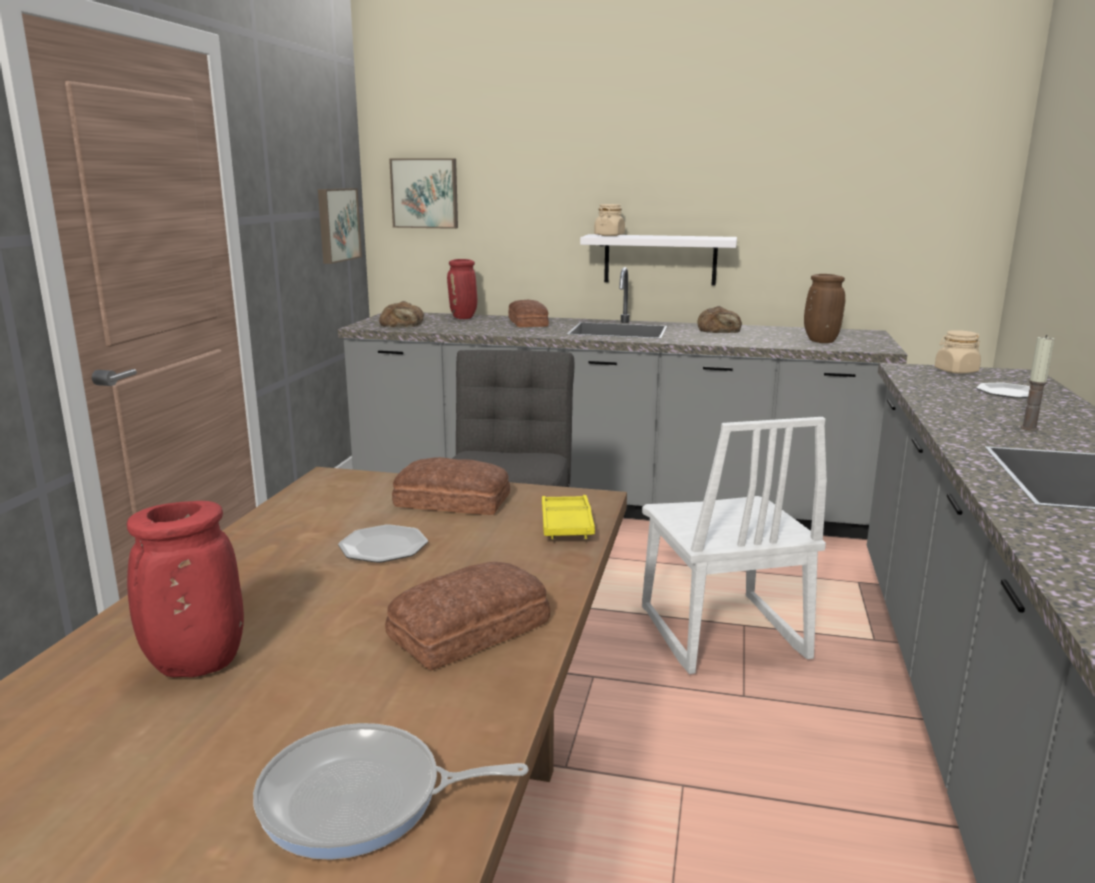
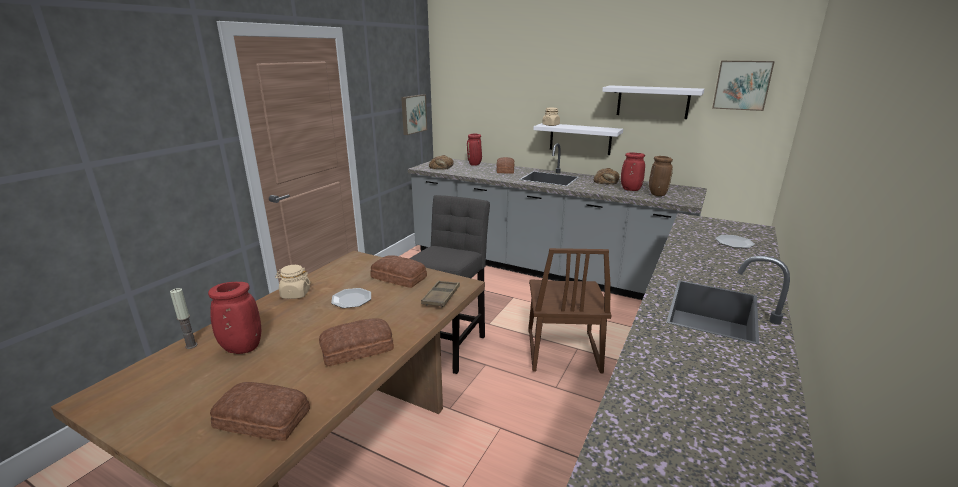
camera: 15 degrees right, 5 degrees up
(361, 800) = (262, 420): frying pan -> bread
(425, 193) = (460, 97): picture -> picture (742, 85)
(566, 523) = (441, 297): yellow tray -> brown tray
(720, 634) = (562, 352): white chair -> brown chair
(770, 338) = (630, 189): none -> red vase
(785, 188) = (652, 102): none -> white shelf
(956, 371) = (718, 223): beige jar -> beige jar (295, 294)
(1029, 428) = (719, 270): candle -> candle (191, 345)

